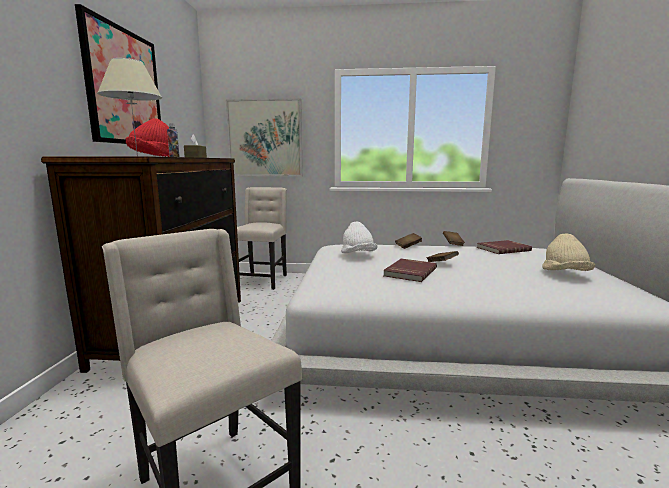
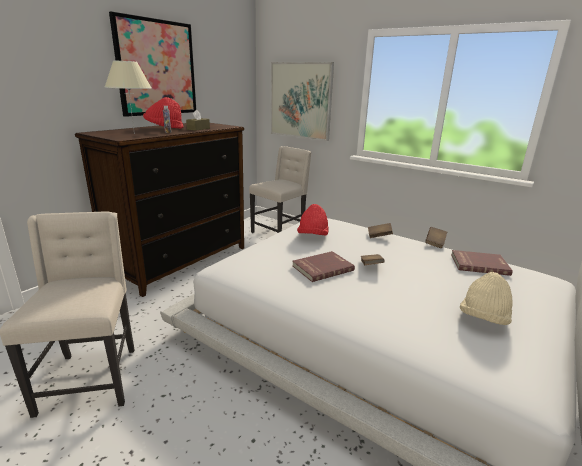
camera: 30 degrees right, 10 degrees up
(358, 255) = (313, 236): white hat -> red hat

